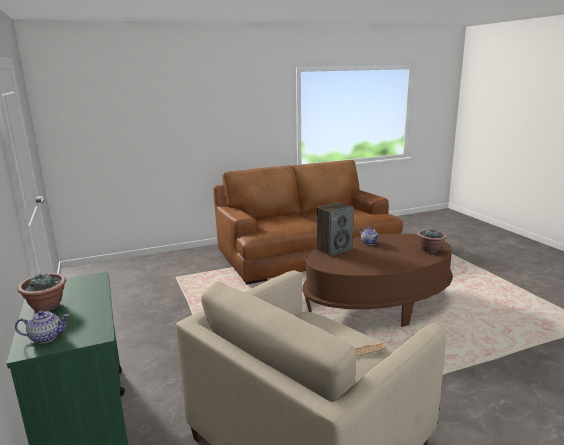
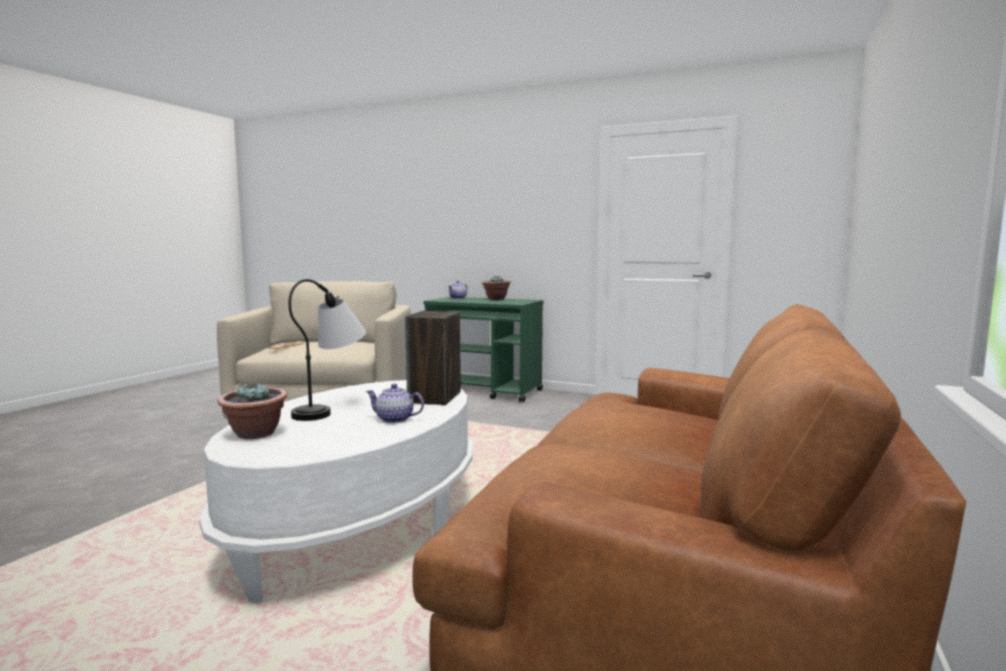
camera: 135 degrees right, 10 degrees down
(377, 304) = (359, 523): brown coffee table -> white coffee table
(389, 256) = (332, 409): none -> table lamp

